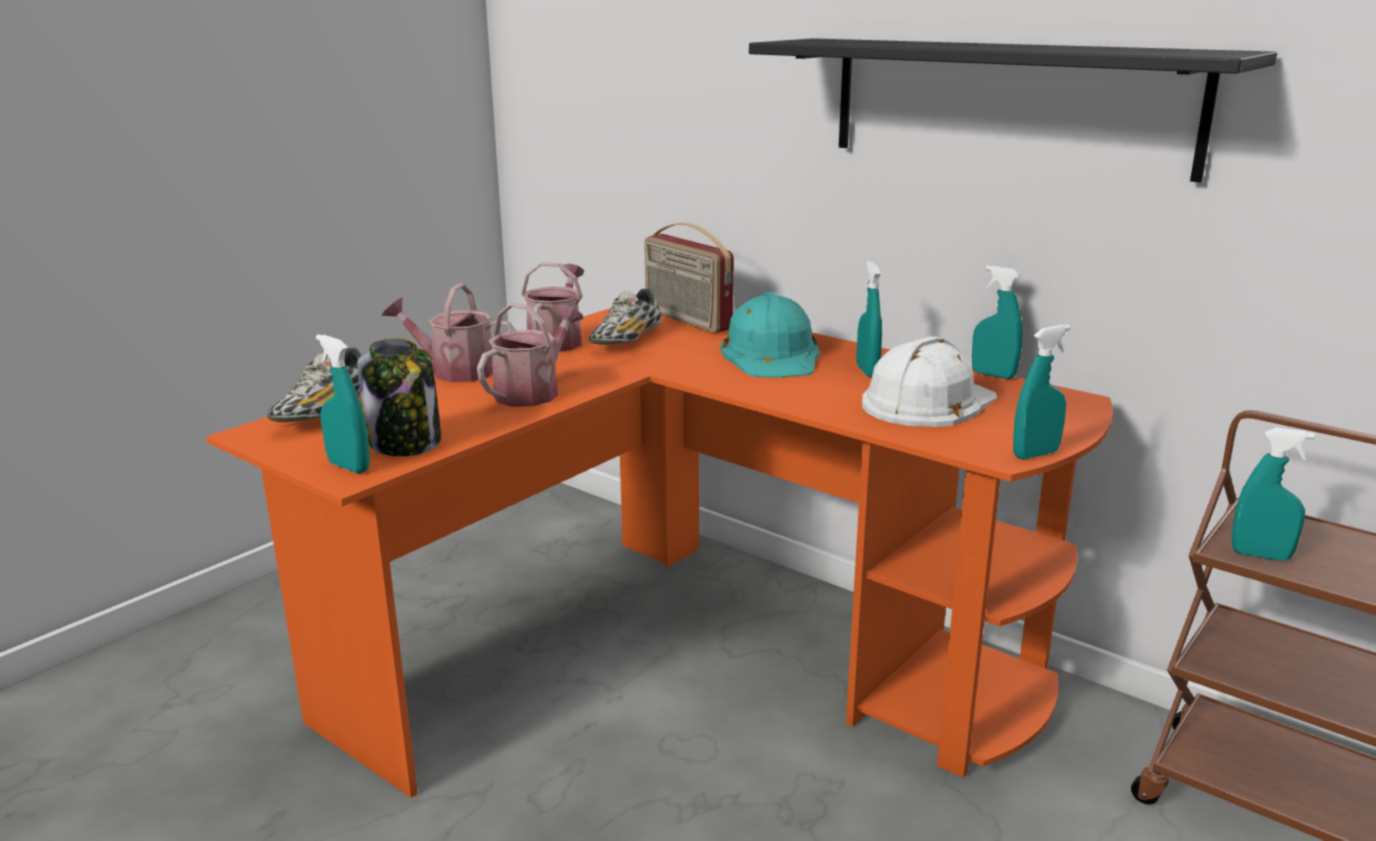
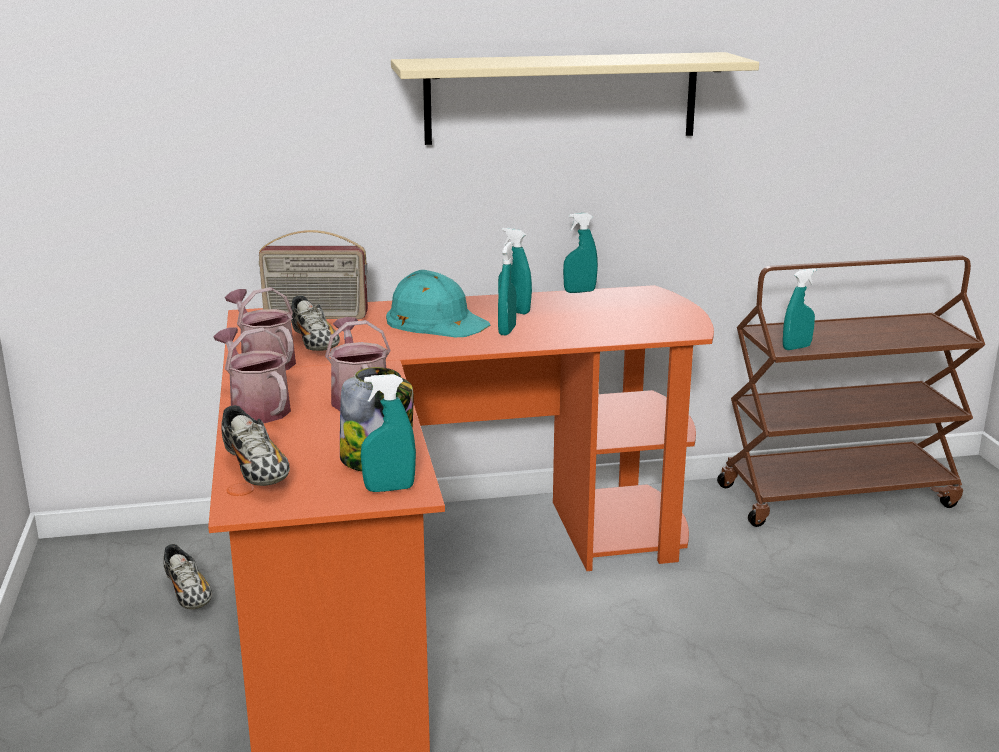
camera: 50 degrees left, 0 degrees up
(455, 371) = (256, 408): watering can -> watering can turned 90 degrees clockwise
(525, 553) = (188, 593): none -> shoe
(927, 402) = (588, 317): white hard hat -> none
(1008, 104) = (561, 98): black shelf -> beige shelf
(1035, 454) = (698, 325): turquoise spray bottle -> turquoise spray bottle (507, 330)

